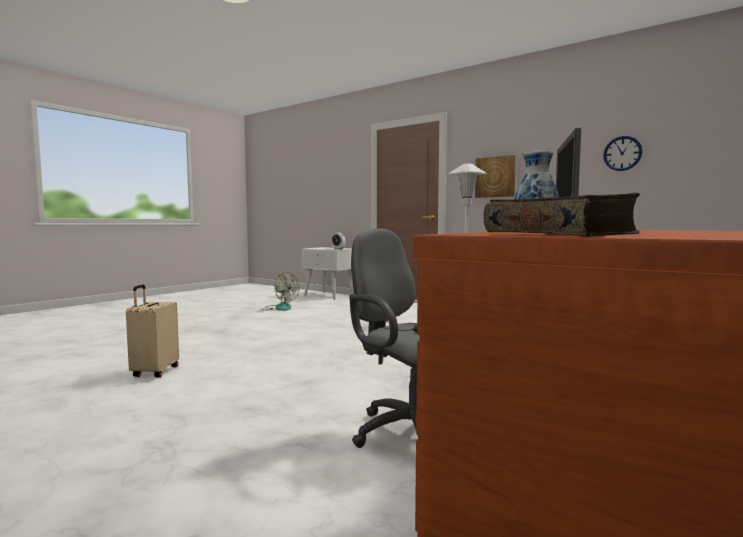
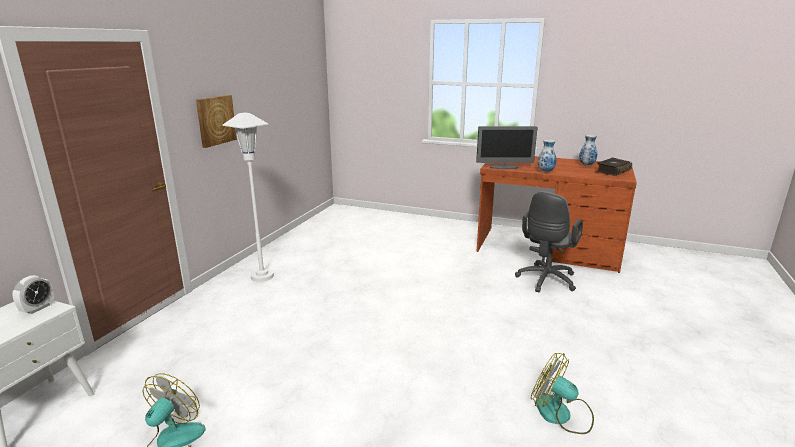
camera: 105 degrees left, 15 degrees up
(154, 372) = (561, 414): beige suitcase -> fan
(622, 153) = (287, 92): wall clock -> none
(649, 233) = (586, 165): none -> vase

